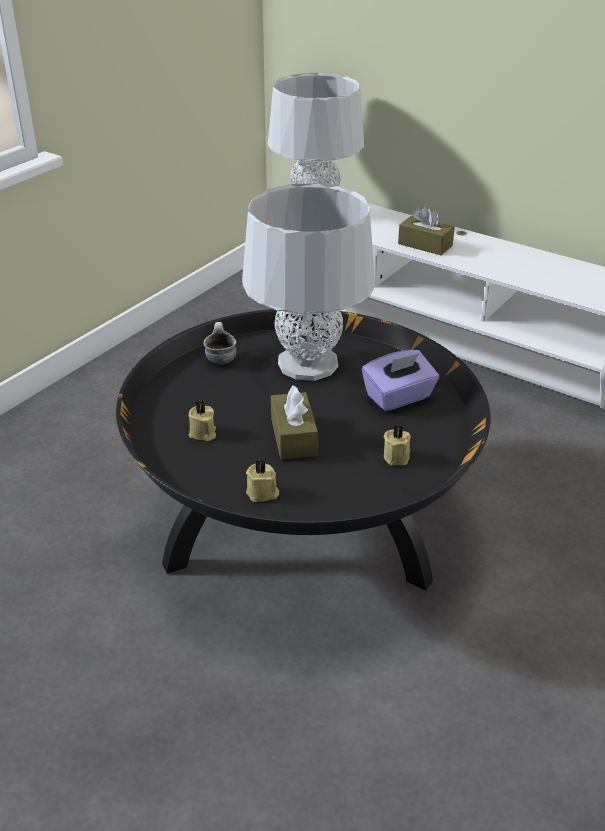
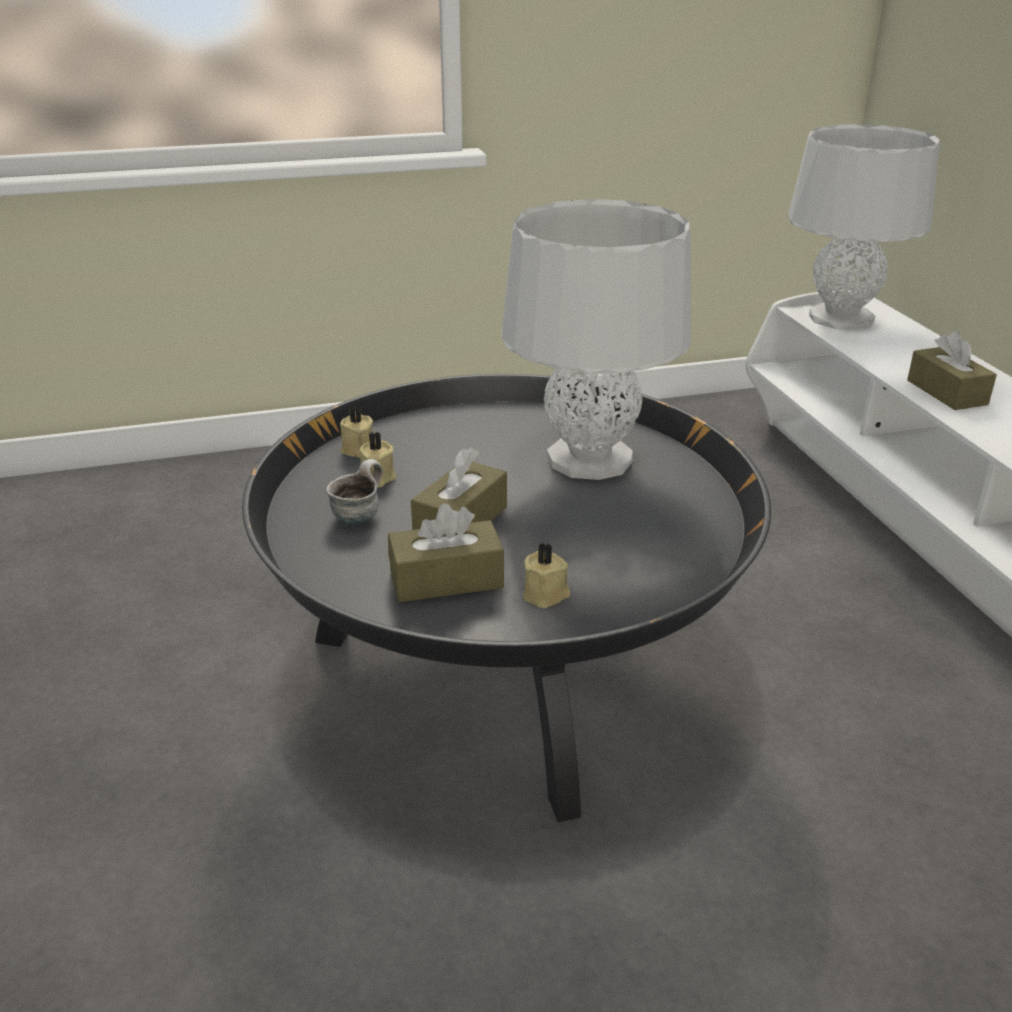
camera: 40 degrees right, 5 degrees down
(219, 358) = (502, 418): mug -> mug (358, 514)
(262, 493) = (344, 559): beige candle -> beige candle (358, 450)
(336, 475) = (446, 579): none -> brown tissue box
(399, 397) = (647, 535): purple tissue box -> none

